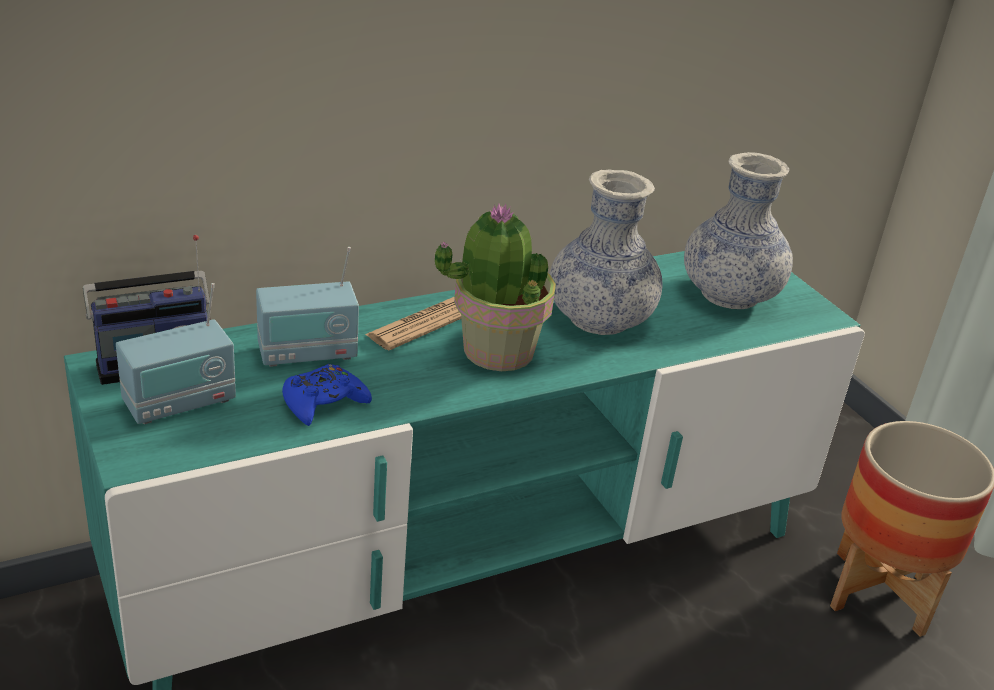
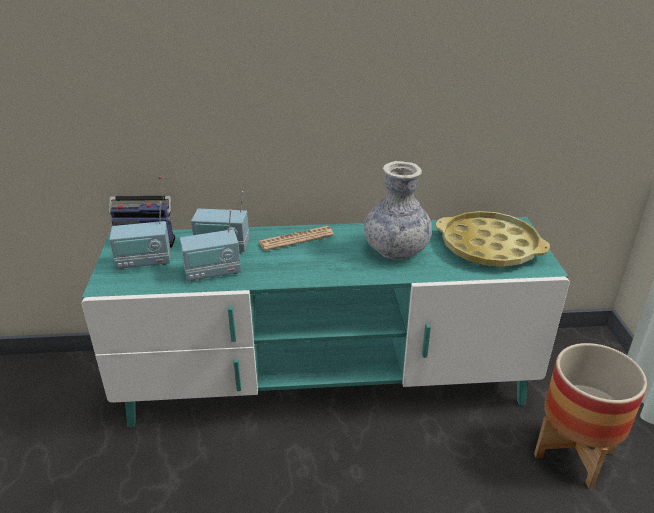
camera: 25 degrees right, 0 degrees up
(323, 402) = (212, 272): blue game controller -> radio
(496, 351) = (323, 259): potted plant -> none
(729, 295) = (489, 247): vase -> yellow tray

